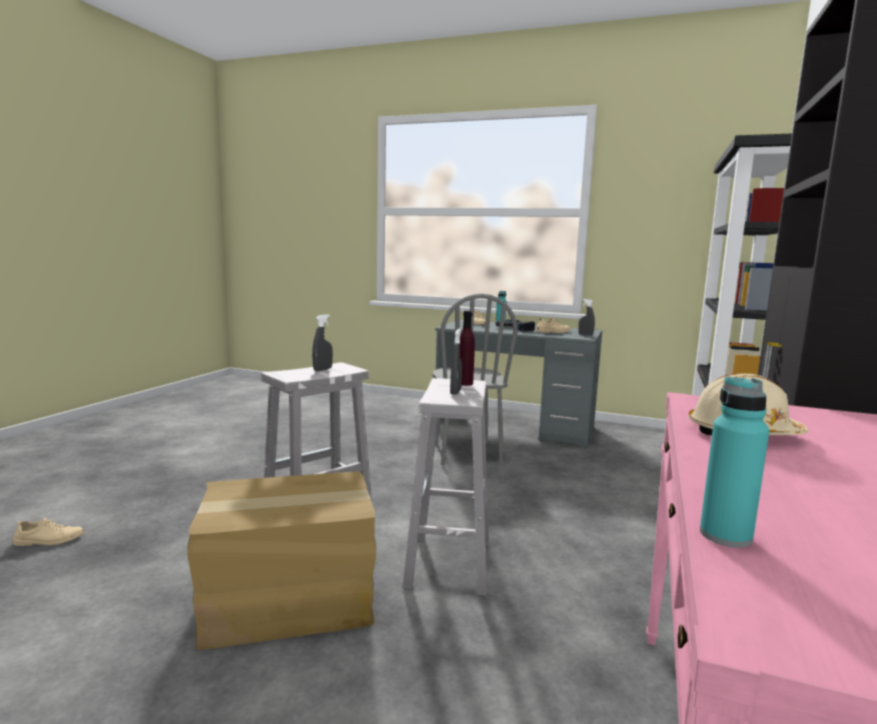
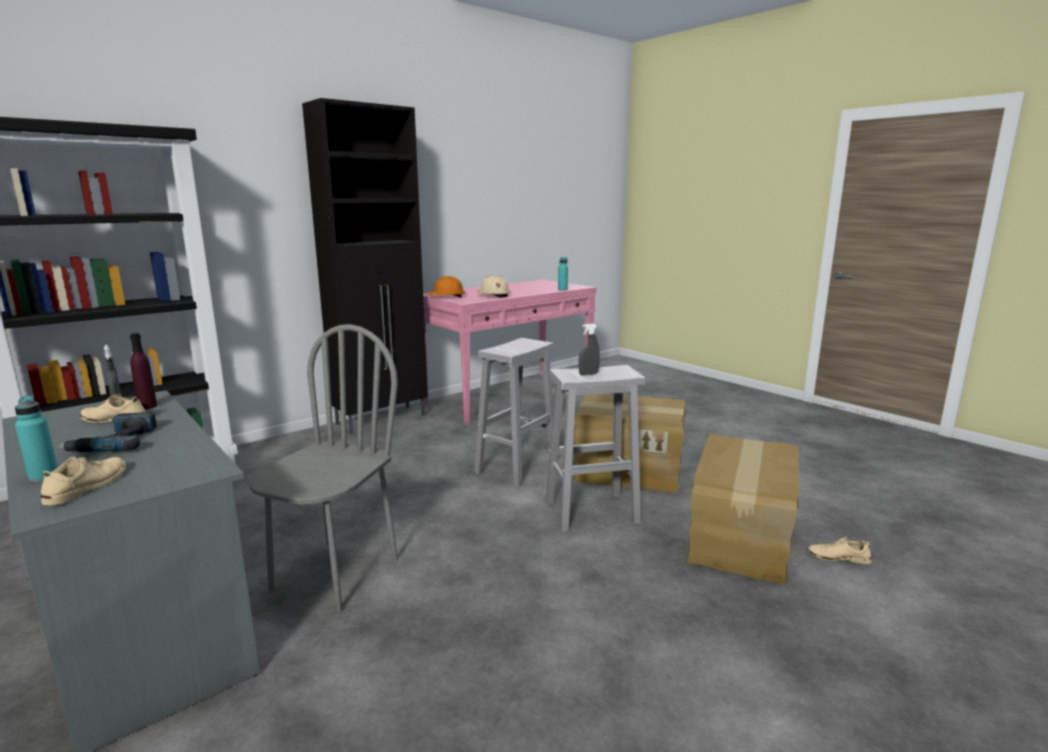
camera: 150 degrees left, 5 degrees up
(150, 534) = (741, 540): none -> cardboard box
(455, 392) = (517, 346): grey spray bottle -> none
(465, 383) = (499, 349): purple bottle -> purple bottle (147, 406)
(795, 412) = (447, 297): none -> orange hard hat

